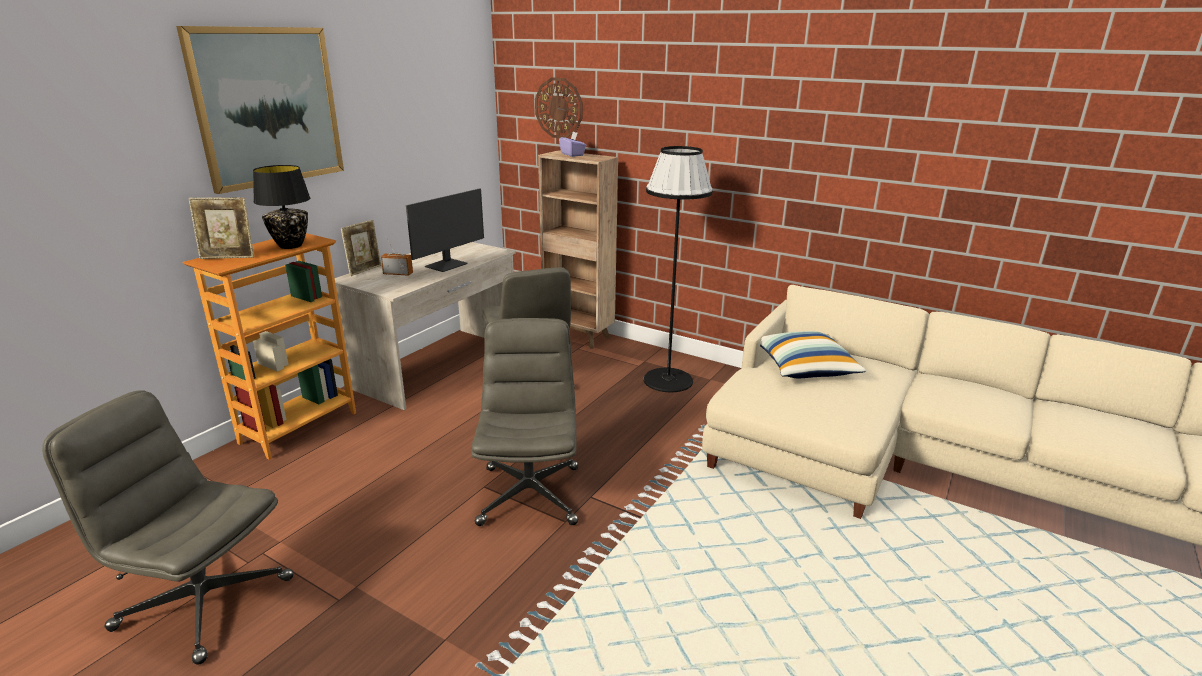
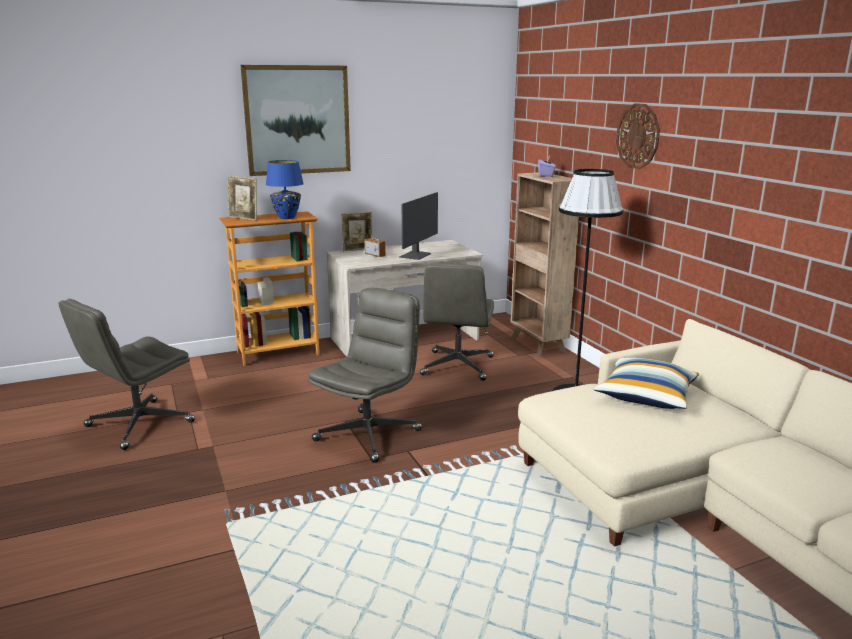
camera: 35 degrees right, 5 degrees down
(203, 602) = (139, 425): grey office chair -> grey office chair turned 105 degrees counterclockwise
(291, 246) = (286, 217): black table lamp -> blue table lamp
(447, 265) = (416, 255): monitor -> monitor turned 45 degrees counterclockwise
(559, 108) = (550, 134): wall clock -> wall clock (638, 136)

